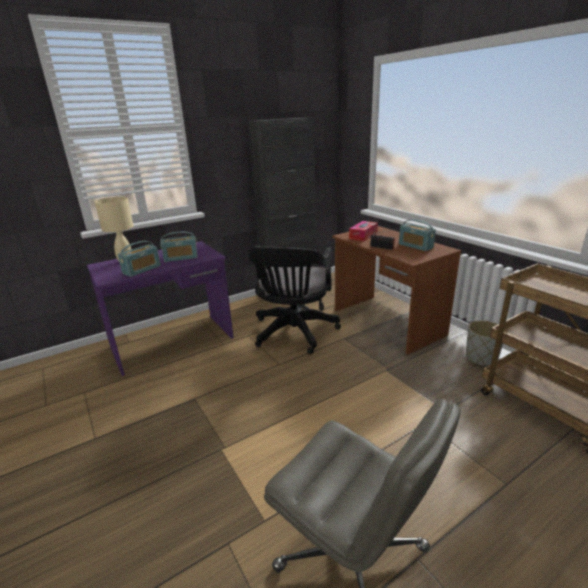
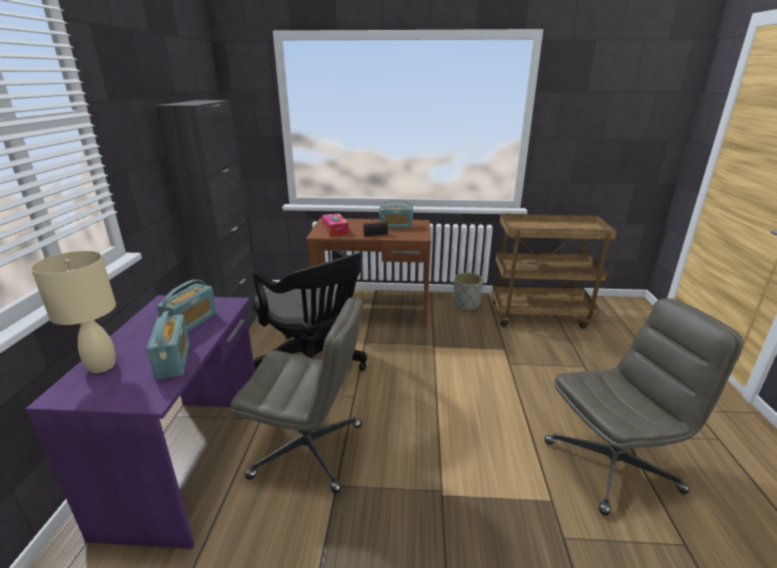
camera: 55 degrees left, 0 degrees up
(213, 374) = (309, 450): none -> grey office chair

